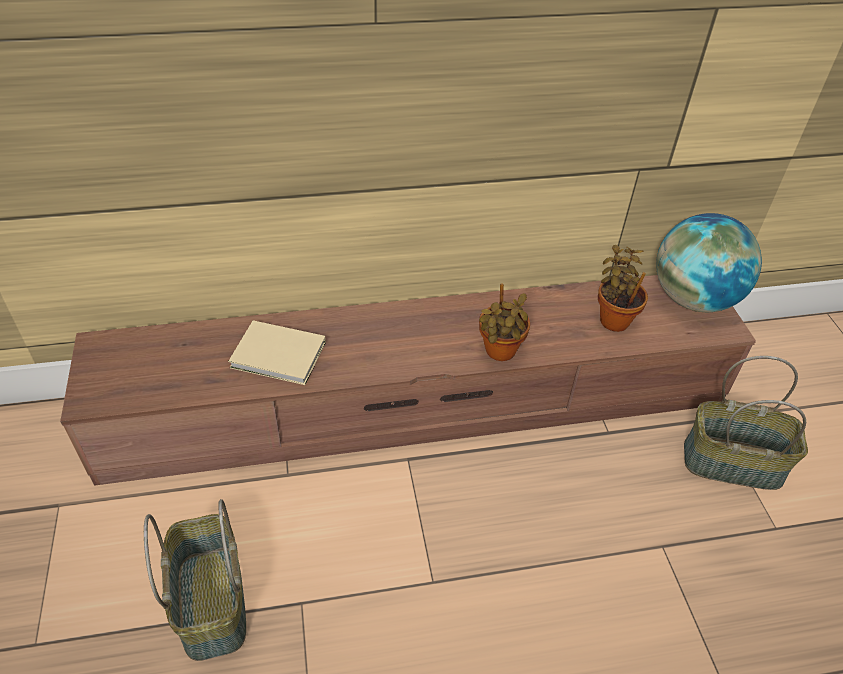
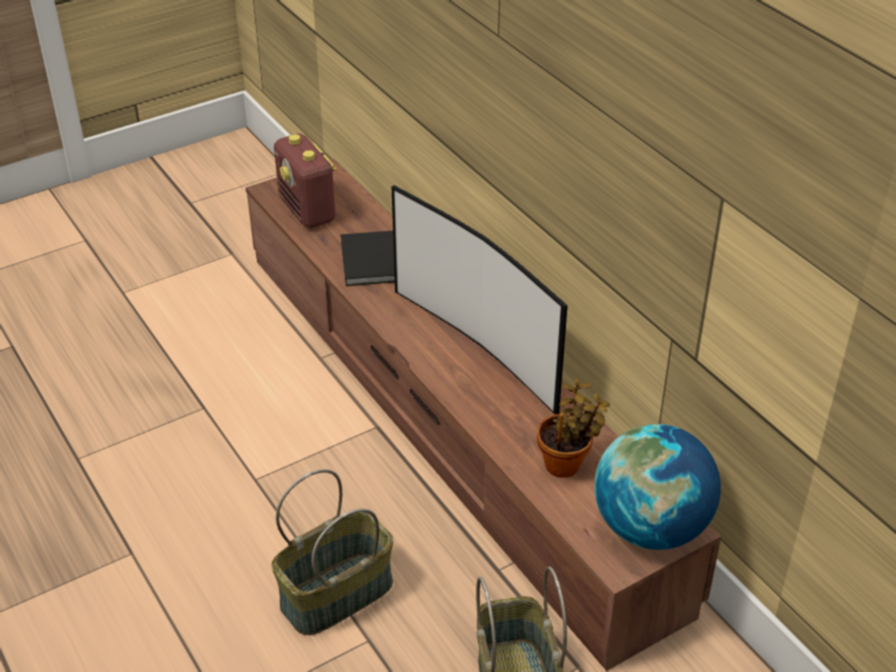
camera: 70 degrees right, 5 degrees down
(154, 379) = (308, 211): none -> radio
(210, 601) = (185, 359): basket -> basket (336, 593)
(280, 356) = (369, 263): beige book -> black book
(447, 320) = (480, 345): none -> television
(499, 353) = (457, 390): potted plant -> none

